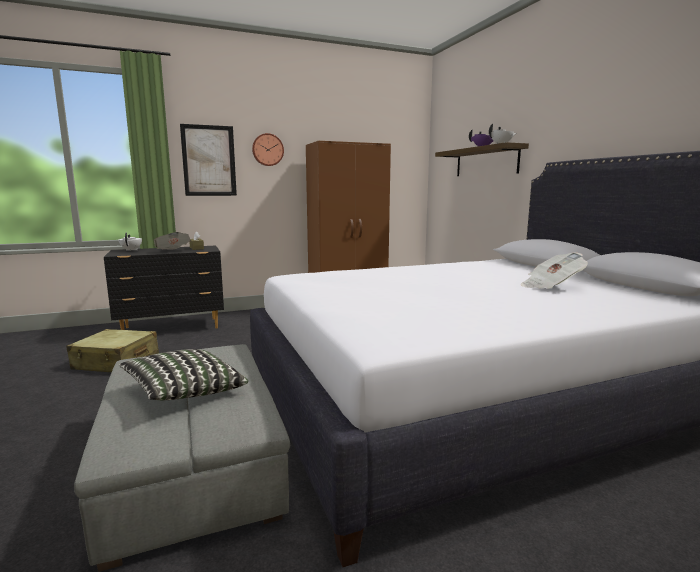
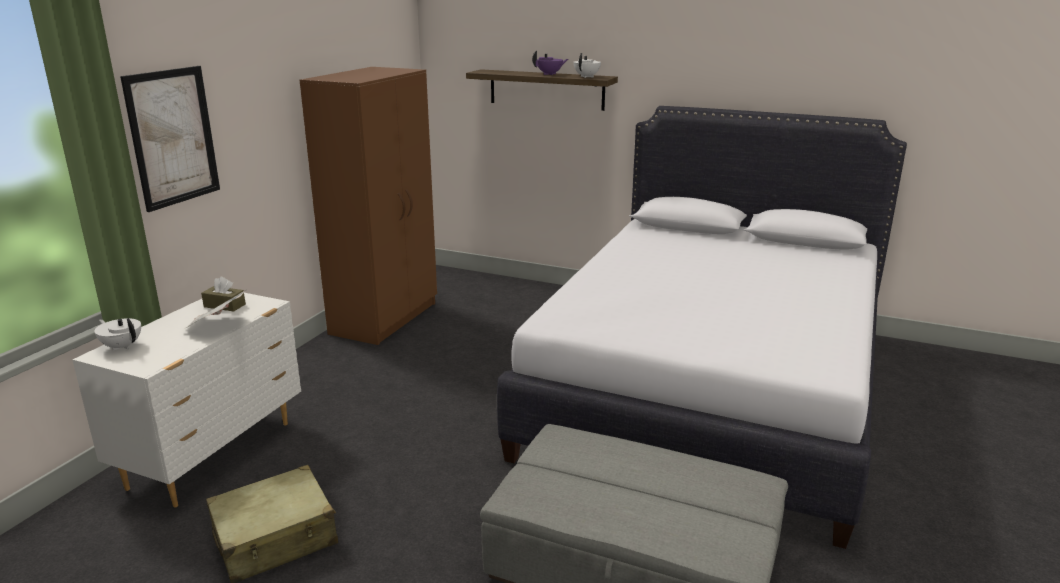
camera: 45 degrees left, 10 degrees up
(173, 328) = (214, 454): black dresser -> white dresser
(184, 392) = (653, 493): pillow -> none
(267, 150) = (249, 97): wall clock -> none
(550, 286) = (762, 262): newspaper -> none

